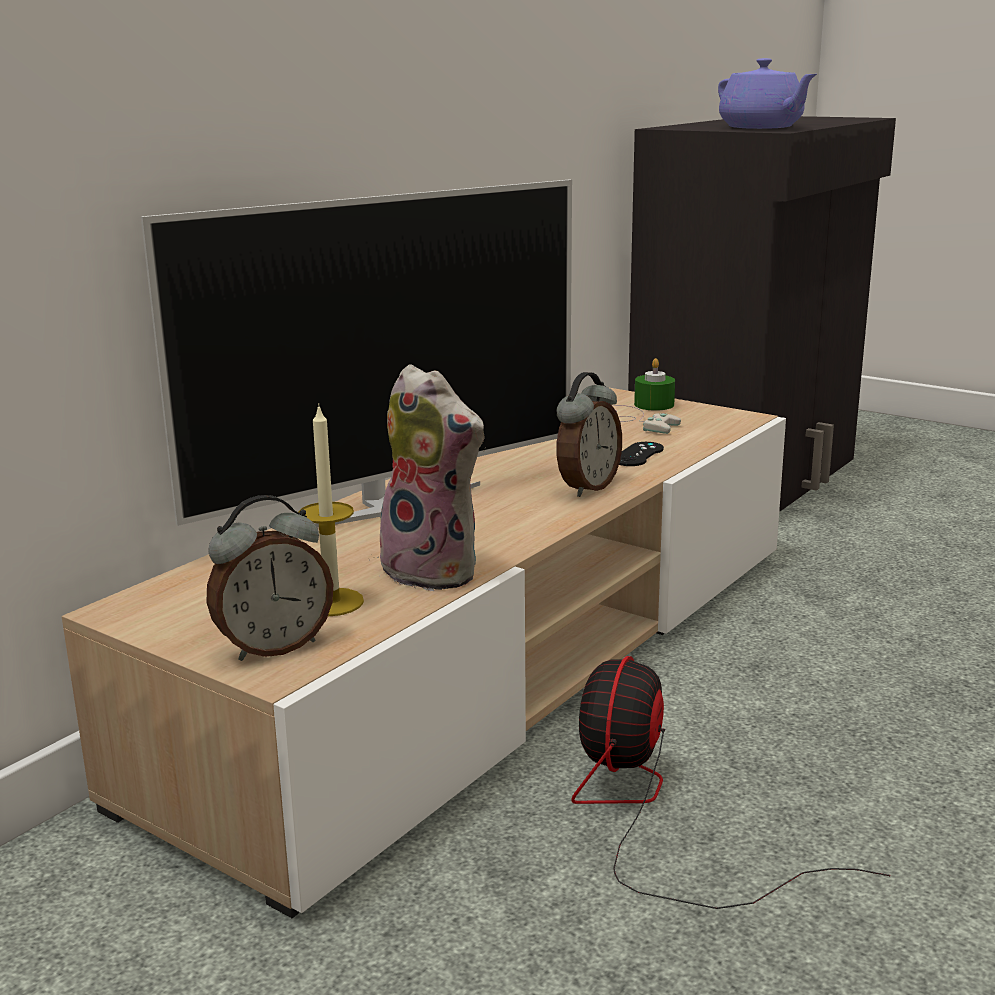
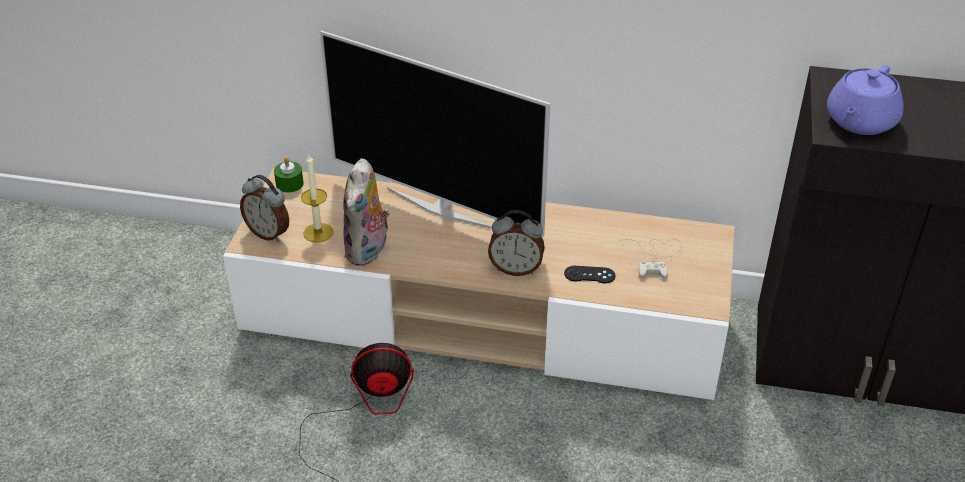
camera: 65 degrees right, 20 degrees up
(654, 405) = (705, 257): green candle -> green candle (289, 184)

